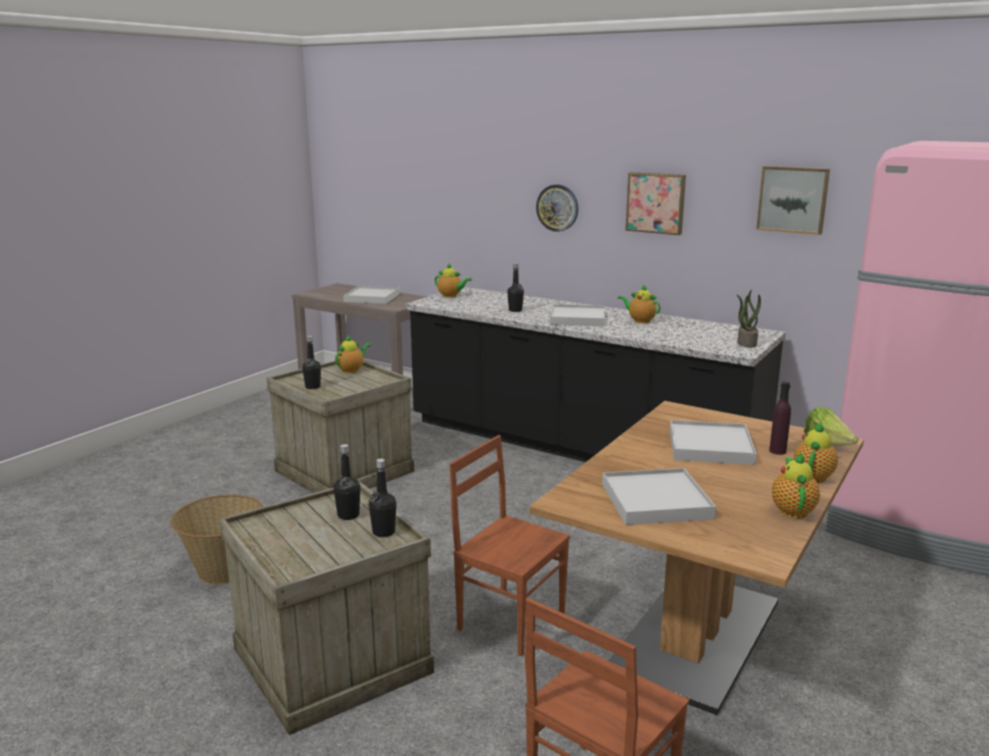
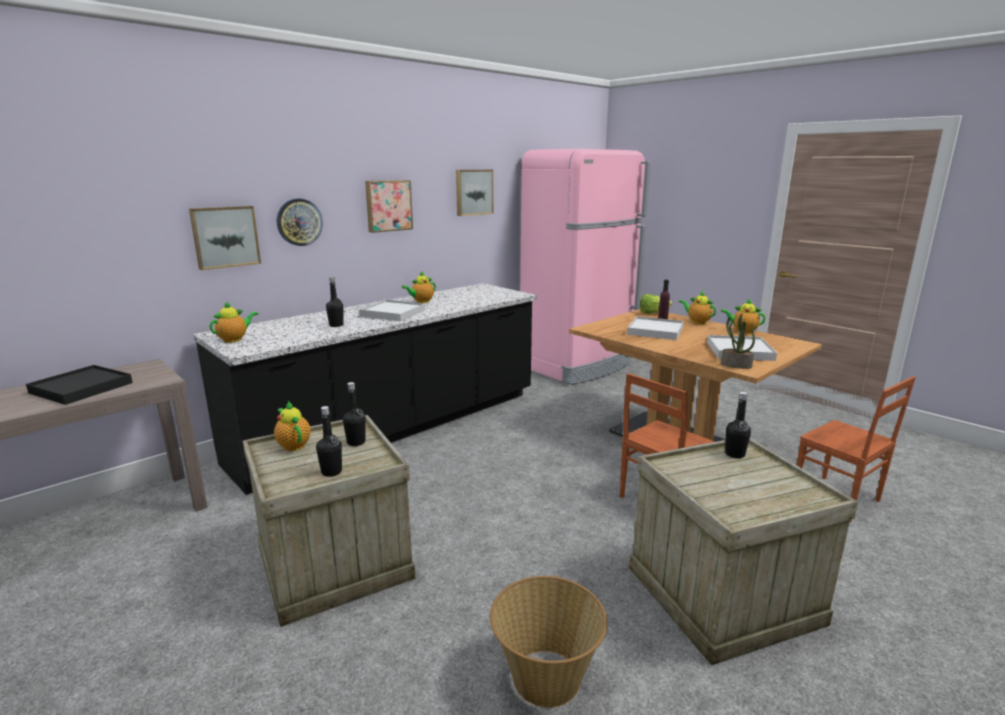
camera: 75 degrees left, 0 degrees up
(348, 515) = (705, 467): black bottle -> black bottle (356, 442)
(372, 298) = (82, 388): white tray -> black tray
(496, 211) = (225, 237): none -> picture
(746, 343) = (503, 291): potted plant -> potted plant (735, 365)

